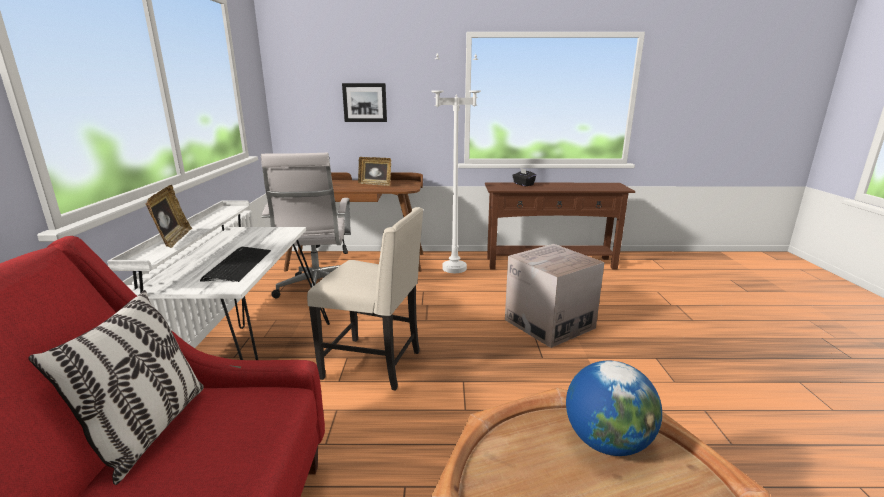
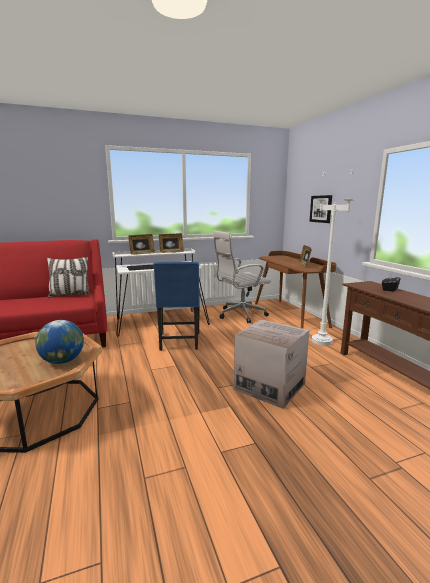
camera: 70 degrees right, 5 degrees down
(210, 218) = (171, 252): none -> picture frame
(374, 364) = (179, 342): beige chair -> blue chair

